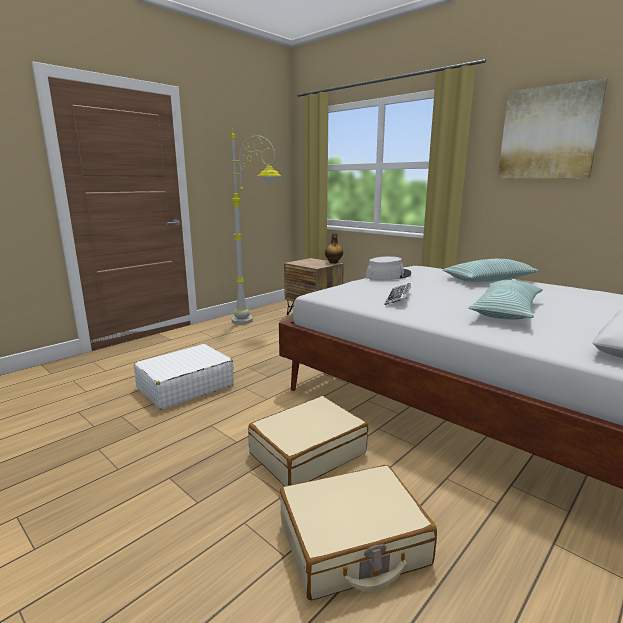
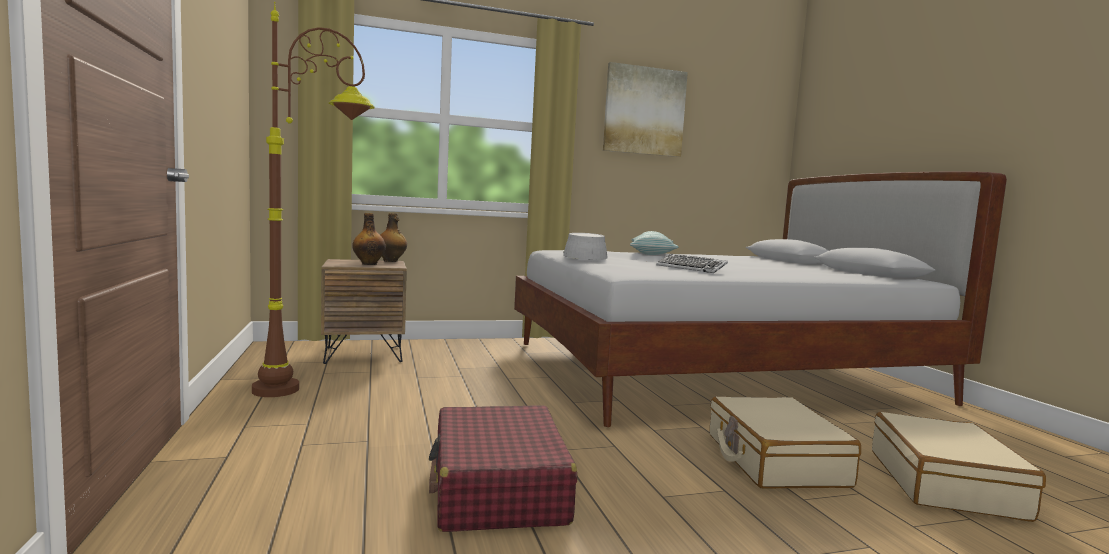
camera: 60 degrees left, 10 degrees down
(185, 387) = (498, 488): white suitcase -> red suitcase
(258, 323) = (314, 384): grey floor lamp -> brown floor lamp
(311, 263) = (369, 264): none -> bottle
(506, 311) = (762, 267): pillow -> none

